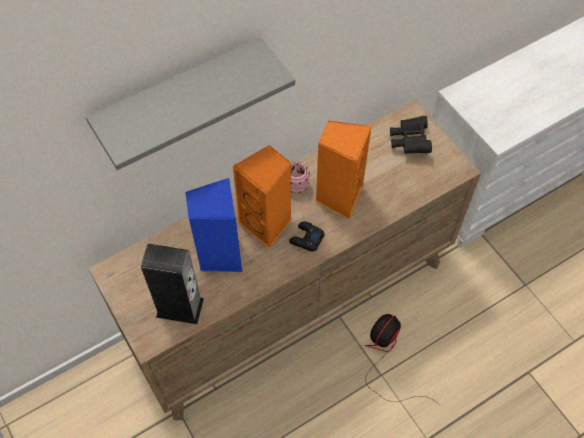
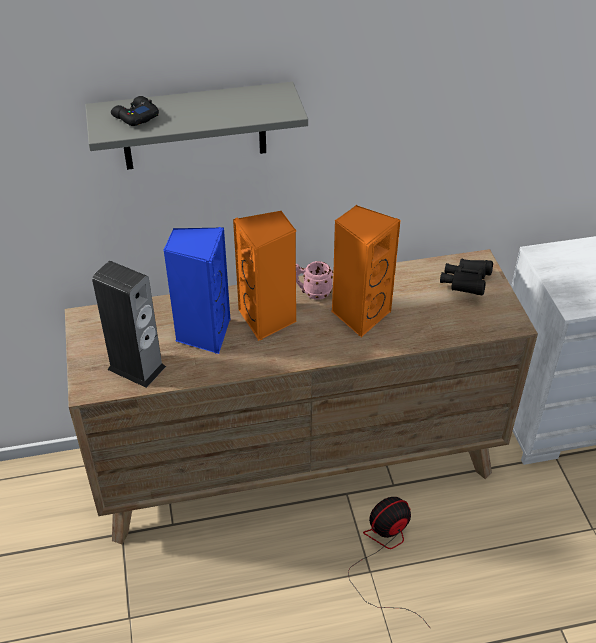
camera: 20 degrees right, 15 degrees down
(306, 239) = (304, 343): black game controller -> black game controller (135, 116)

